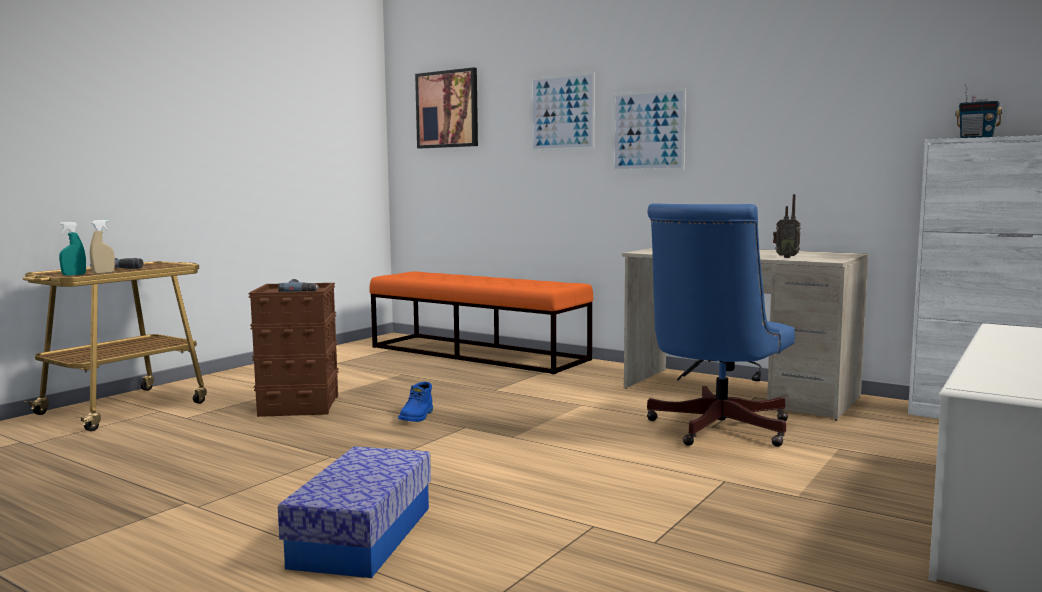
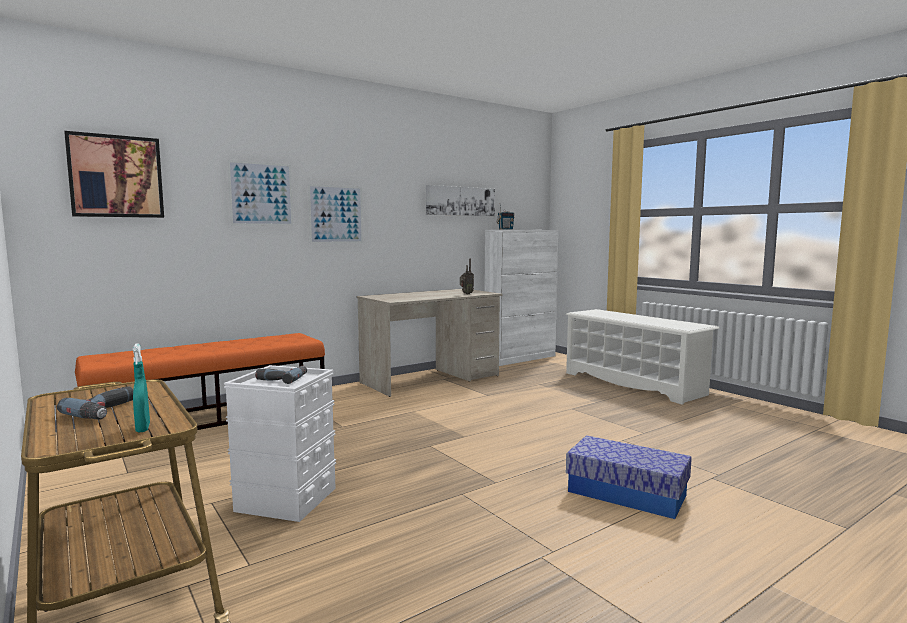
camera: 70 degrees left, 0 degrees up
(103, 273) = (176, 412): beige spray bottle -> none
(298, 405) = (285, 500): brown storage box -> white storage box
(417, 417) = (386, 457): blue boot -> none
(714, 430) = (493, 396): blue office chair -> none
(877, 90) = (460, 201): none -> picture

